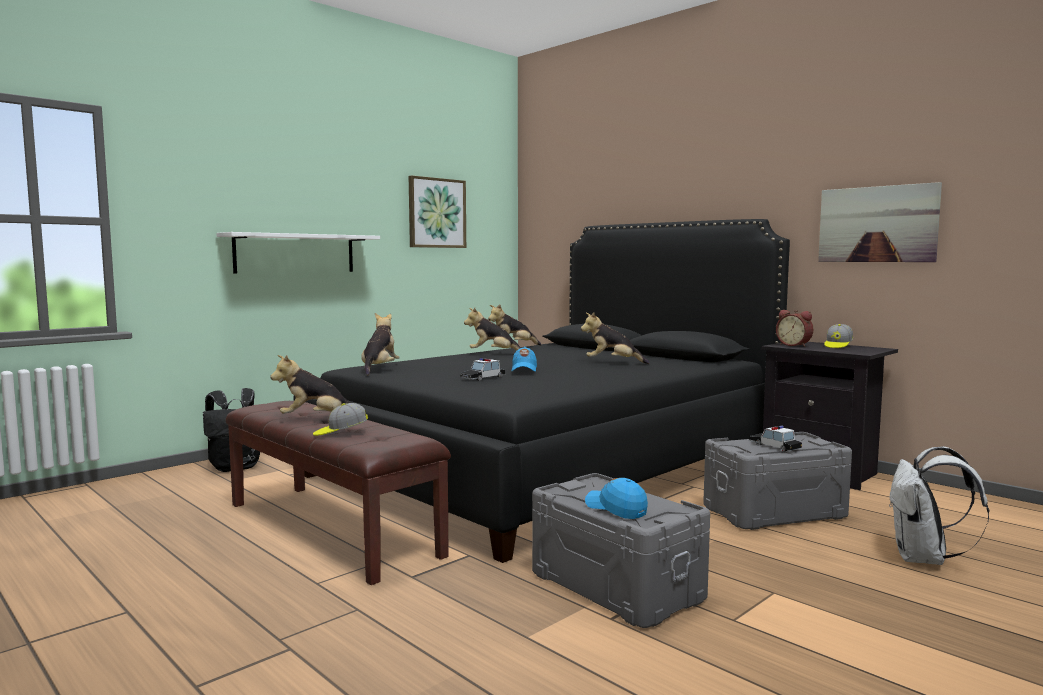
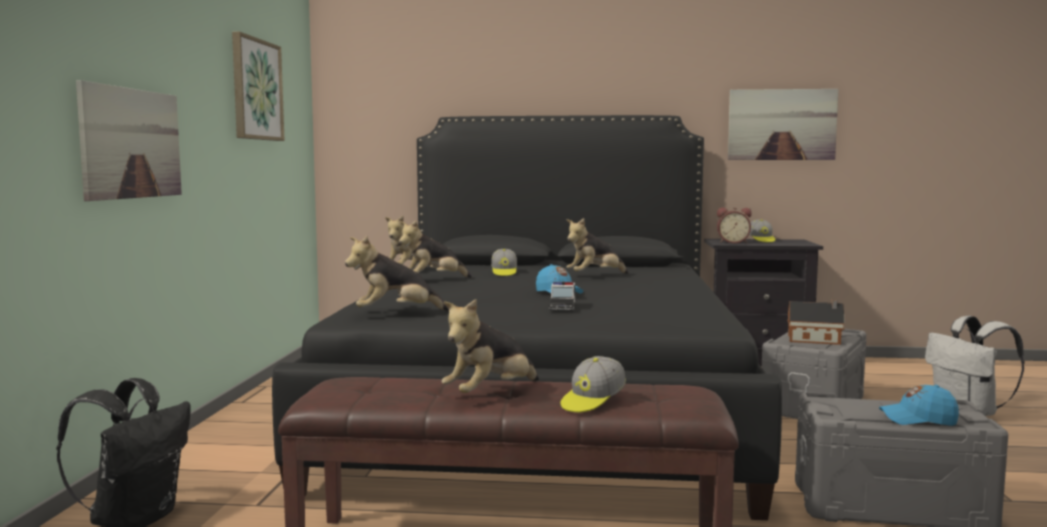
camera: 40 degrees left, 0 degrees up
(295, 253) = (131, 143): white shelf -> picture
(379, 369) = (396, 314): plush toy -> plush toy turned 75 degrees counterclockwise
(562, 354) = (504, 273): none -> cap
(774, 446) = (816, 340): toy car -> toy house

